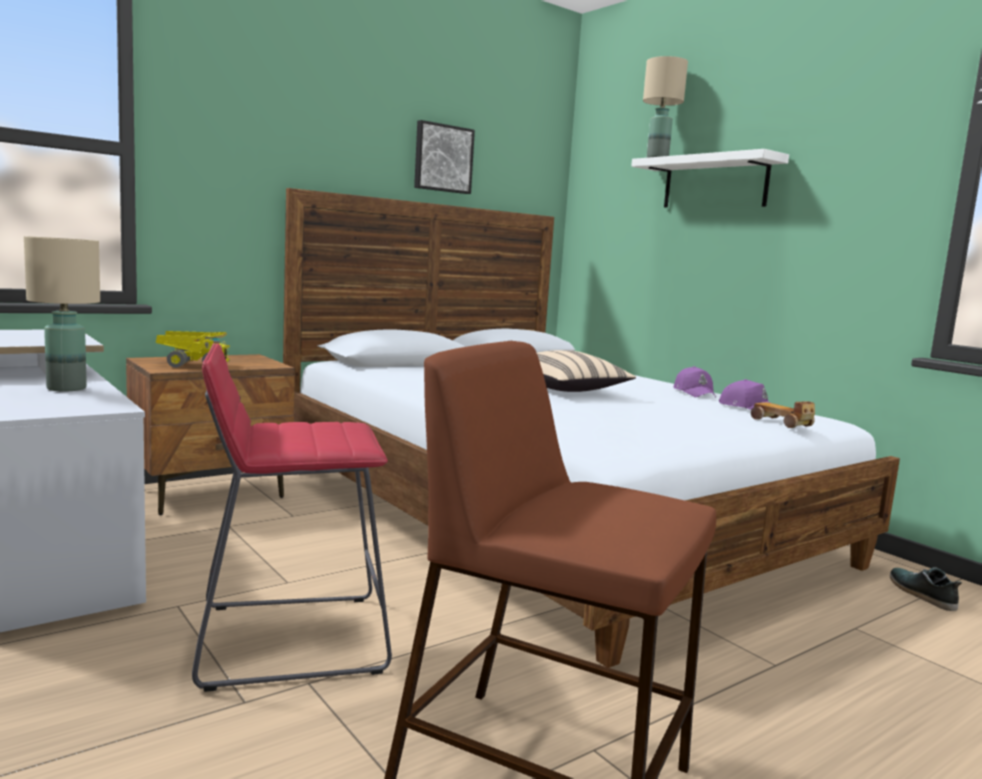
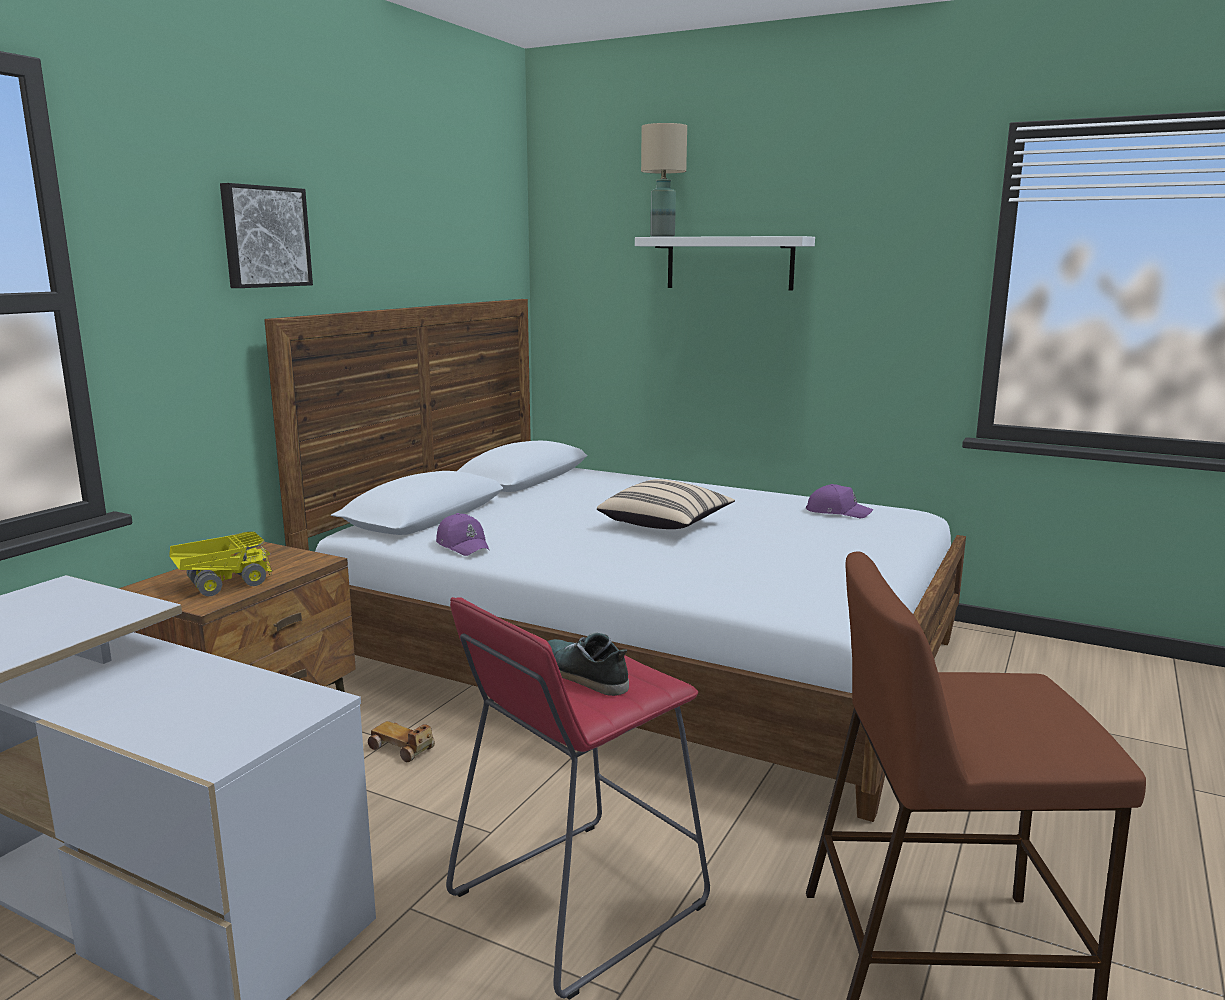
camera: 25 degrees left, 5 degrees up
(67, 389) = (188, 683): beige table lamp -> none
(442, 158) = (414, 247): picture -> picture (264, 237)
(694, 393) = (766, 499): purple cap -> purple cap (463, 545)
(782, 423) = (892, 529): toy car -> toy car (402, 749)
(921, 593) = (1005, 656): shoe -> shoe (582, 674)

